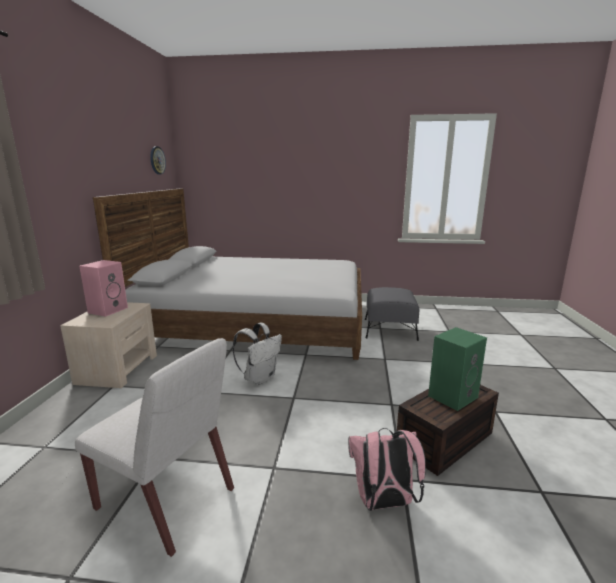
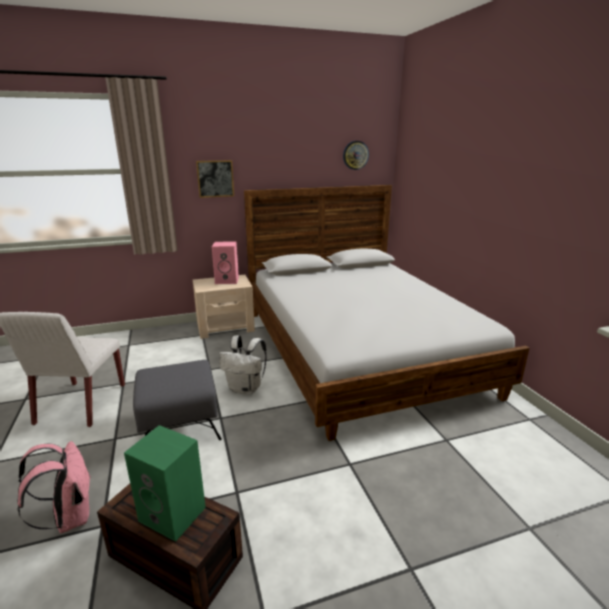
camera: 65 degrees right, 5 degrees up
(61, 183) = (215, 178): none -> picture
(390, 329) = (453, 450): grey ottoman -> grey ottoman (180, 424)

